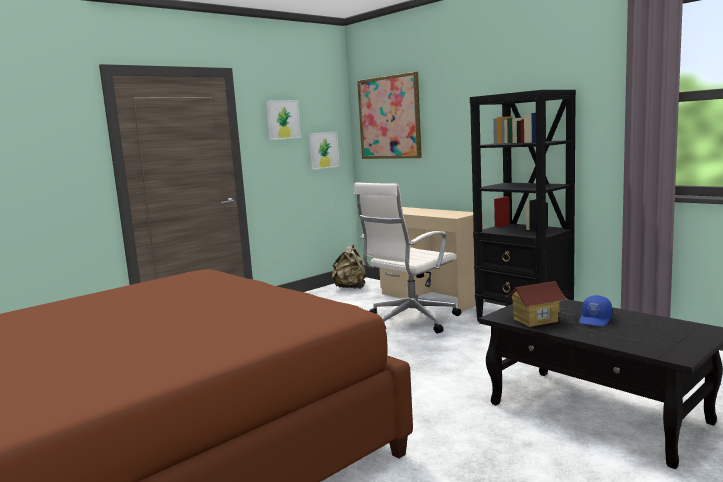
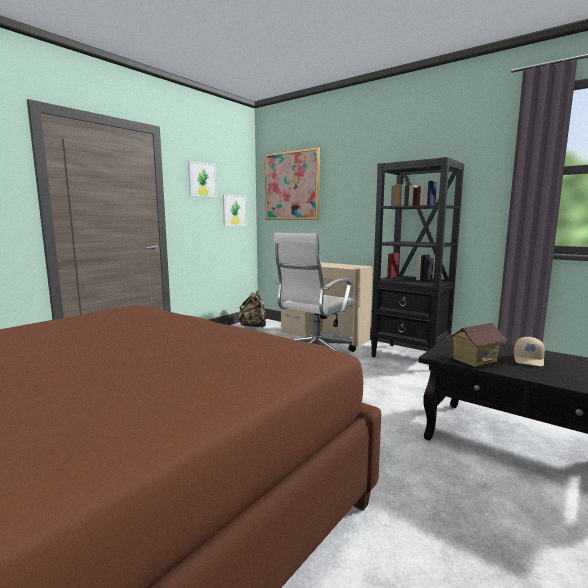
camera: 10 degrees left, 0 degrees up
(595, 320) = (529, 360): blue cap -> beige cap

